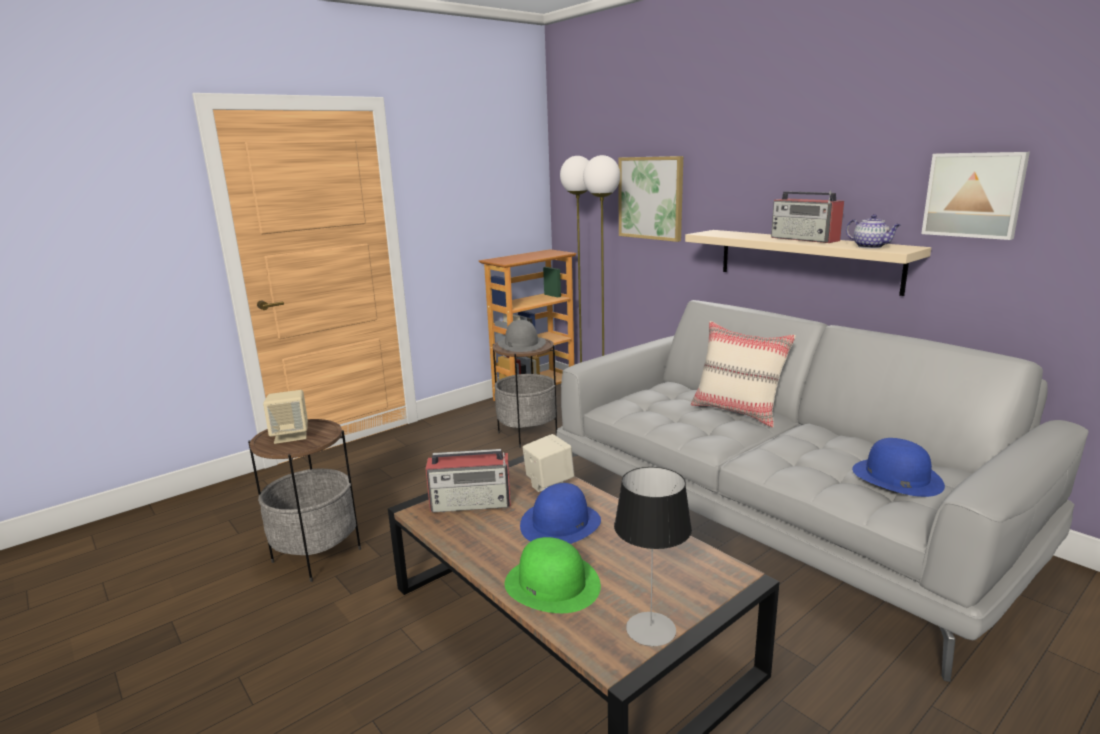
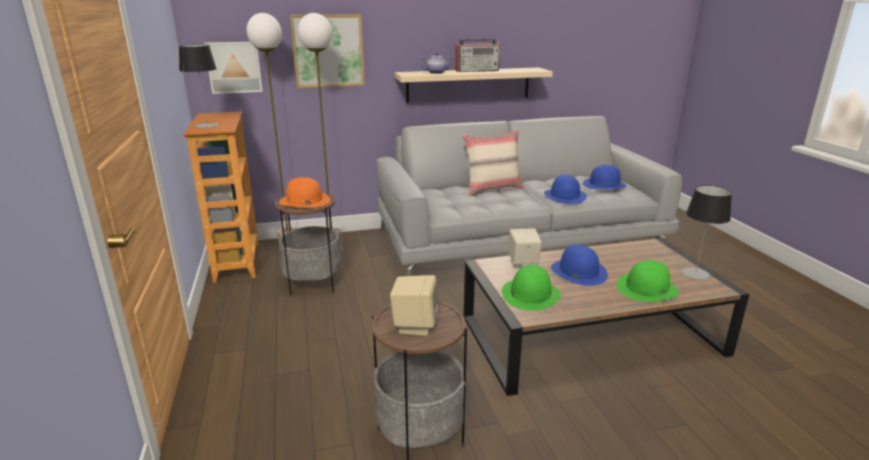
camera: 65 degrees left, 5 degrees up
(472, 503) = (530, 294): radio -> green hat
(512, 257) = (207, 125): none -> table lamp
(521, 344) = (304, 201): grey hat -> orange hat
(782, 457) = (565, 196): none -> blue hat
(871, 247) = (524, 70): teapot -> teapot (436, 73)
(974, 195) = (557, 37): picture -> picture (234, 67)

